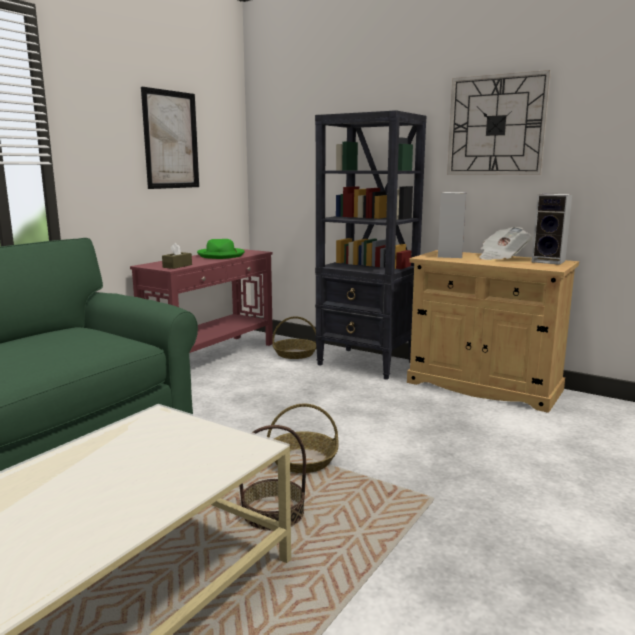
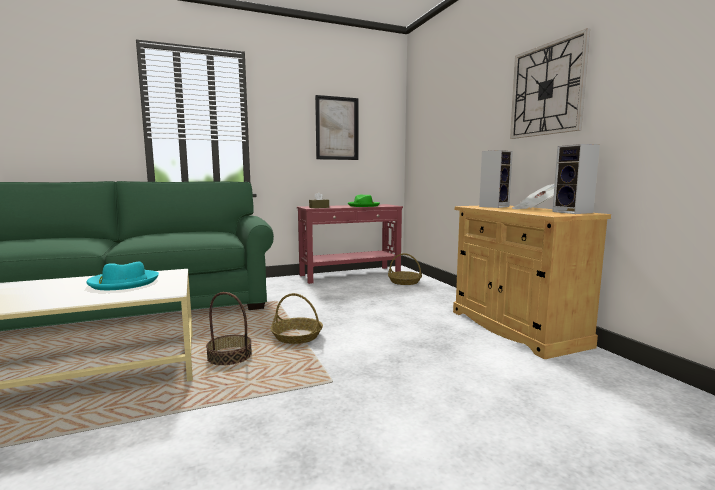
camera: 35 degrees right, 5 degrees down
(139, 452) = (123, 282): none -> turquoise hat
(366, 363) = (444, 296): black bookcase -> none

